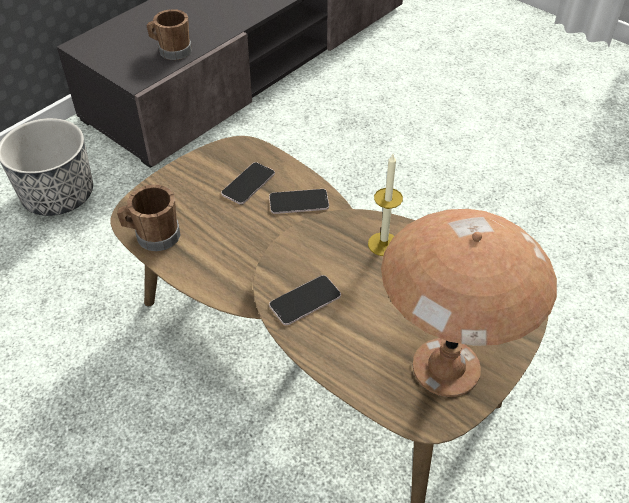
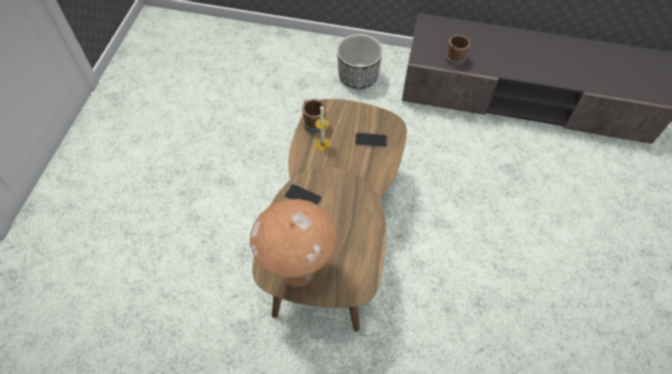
camera: 60 degrees right, 10 degrees up
(299, 202) = (373, 167): phone -> none
(383, 244) = (358, 213): candle -> candle (322, 144)

